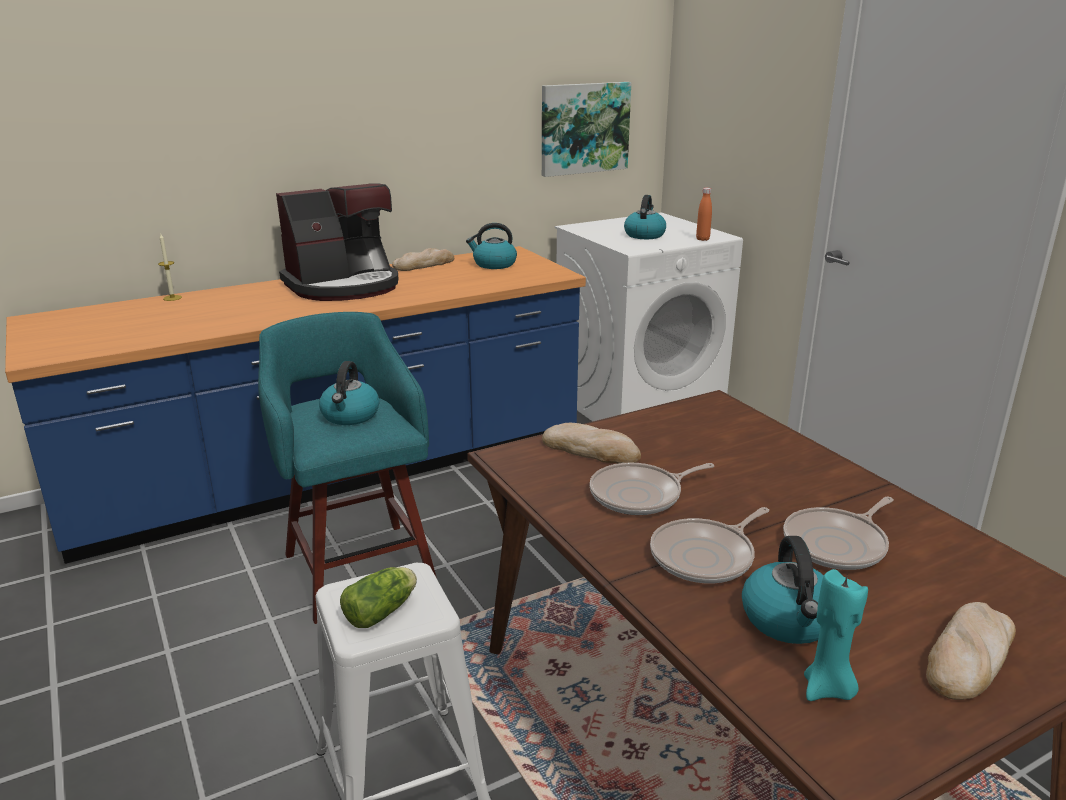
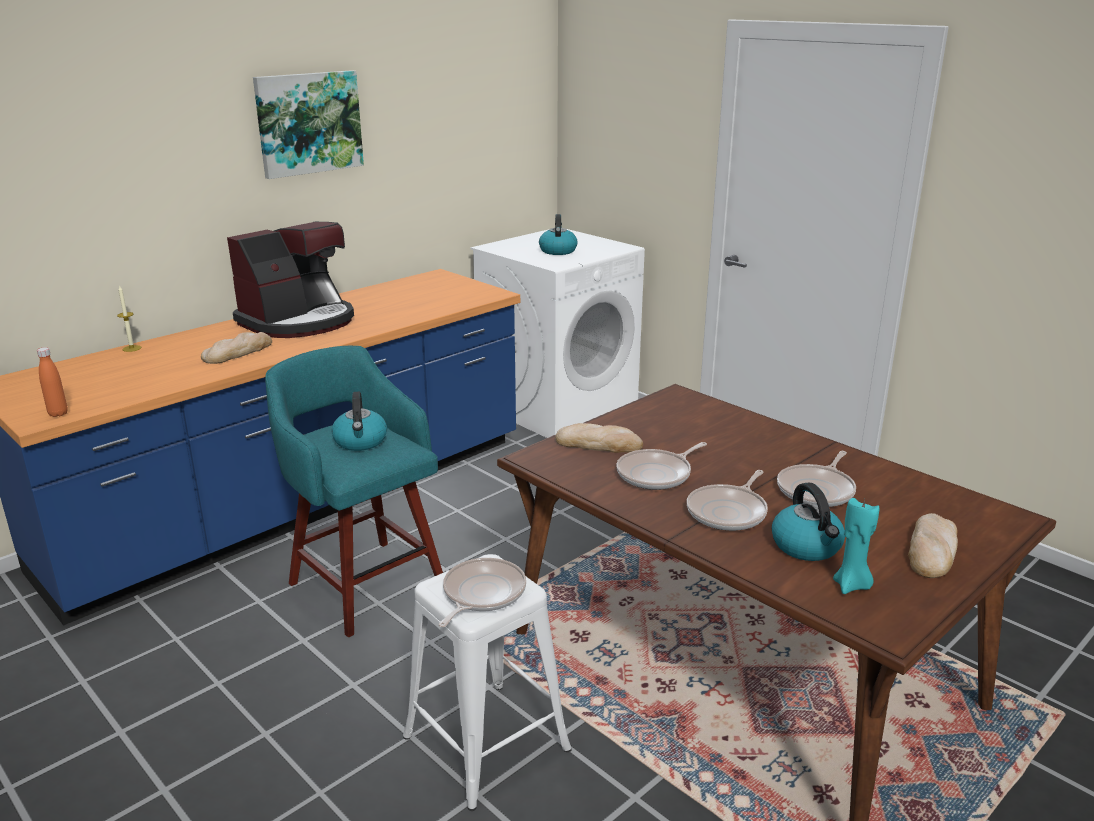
camera: 15 degrees left, 0 degrees up
(383, 611) = (481, 594): lettuce -> frying pan
(424, 264) = (362, 294): bread -> bread (238, 352)
(494, 264) = (429, 289): kettle -> none
(584, 128) = (489, 154): picture -> picture (308, 123)
(702, 239) = (611, 251): orange bottle -> orange bottle (58, 414)

